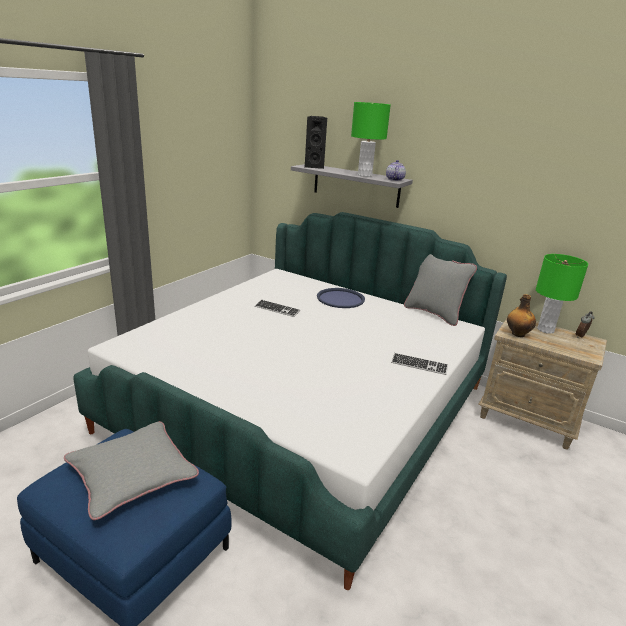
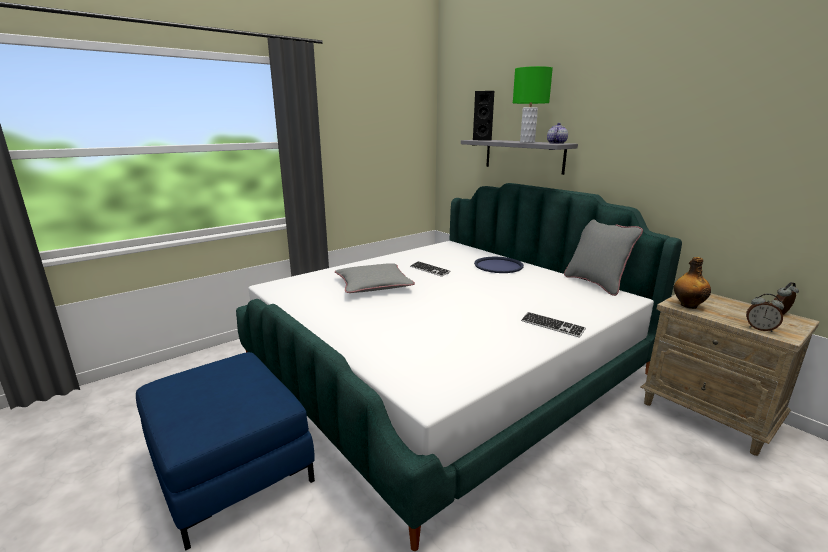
camera: 20 degrees right, 5 degrees down
(132, 474) = (227, 386): grey pillow -> grey pillow (373, 285)
(545, 330) = (729, 304): green table lamp -> none
(573, 352) = (760, 329): none -> alarm clock

